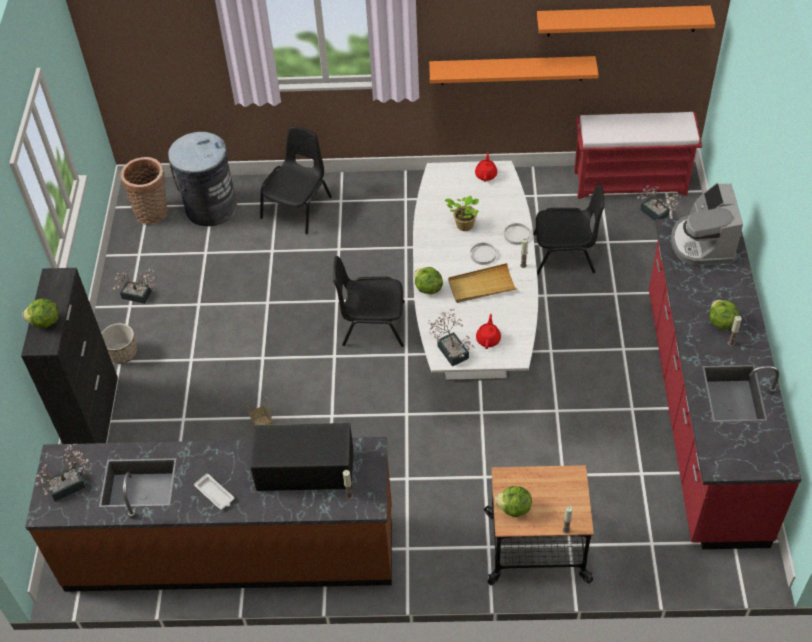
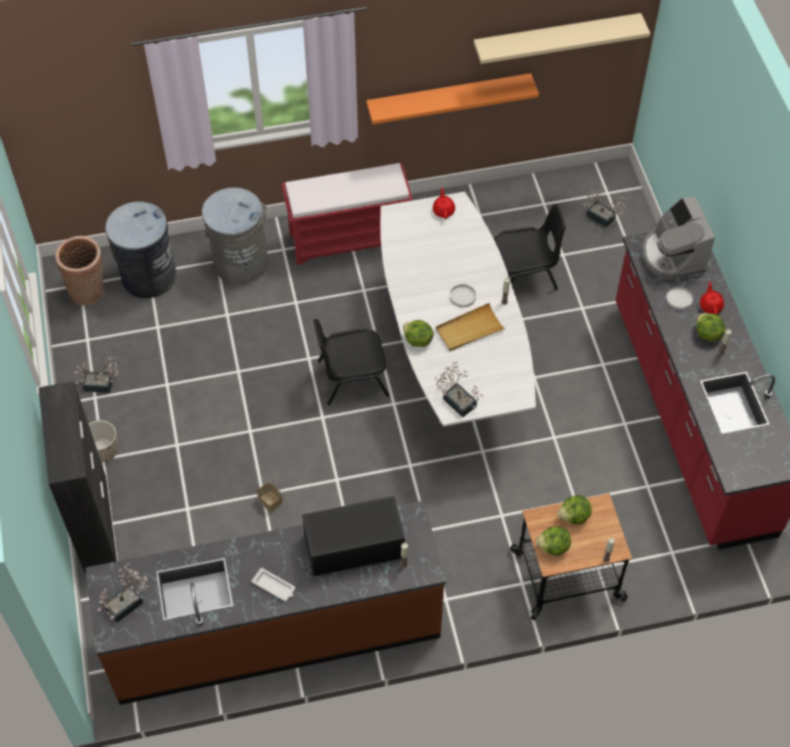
camera: 15 degrees left, 5 degrees up
(45, 322) = (61, 444): lettuce -> lettuce (574, 516)
(298, 207) = (240, 263): black chair -> grey trash can
(463, 225) = (435, 268): potted plant -> none
(488, 339) = (490, 384): red teapot -> red teapot (710, 306)
(516, 235) = (490, 271): white plate -> white plate (679, 299)
(622, 20) = (556, 37): orange shelf -> beige shelf
(631, 182) = (571, 187): red bench -> red bench (349, 238)

